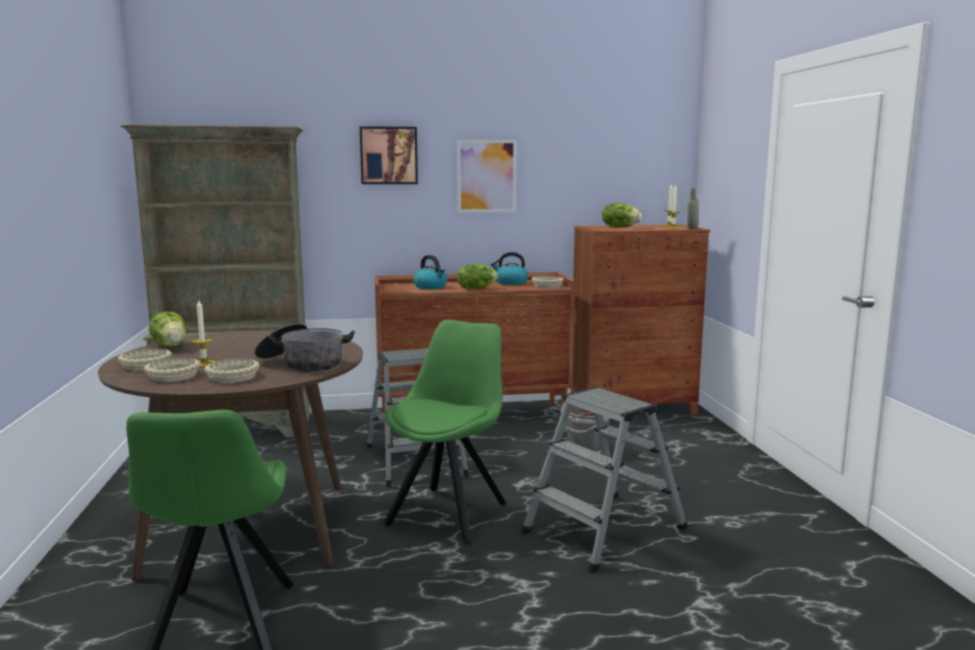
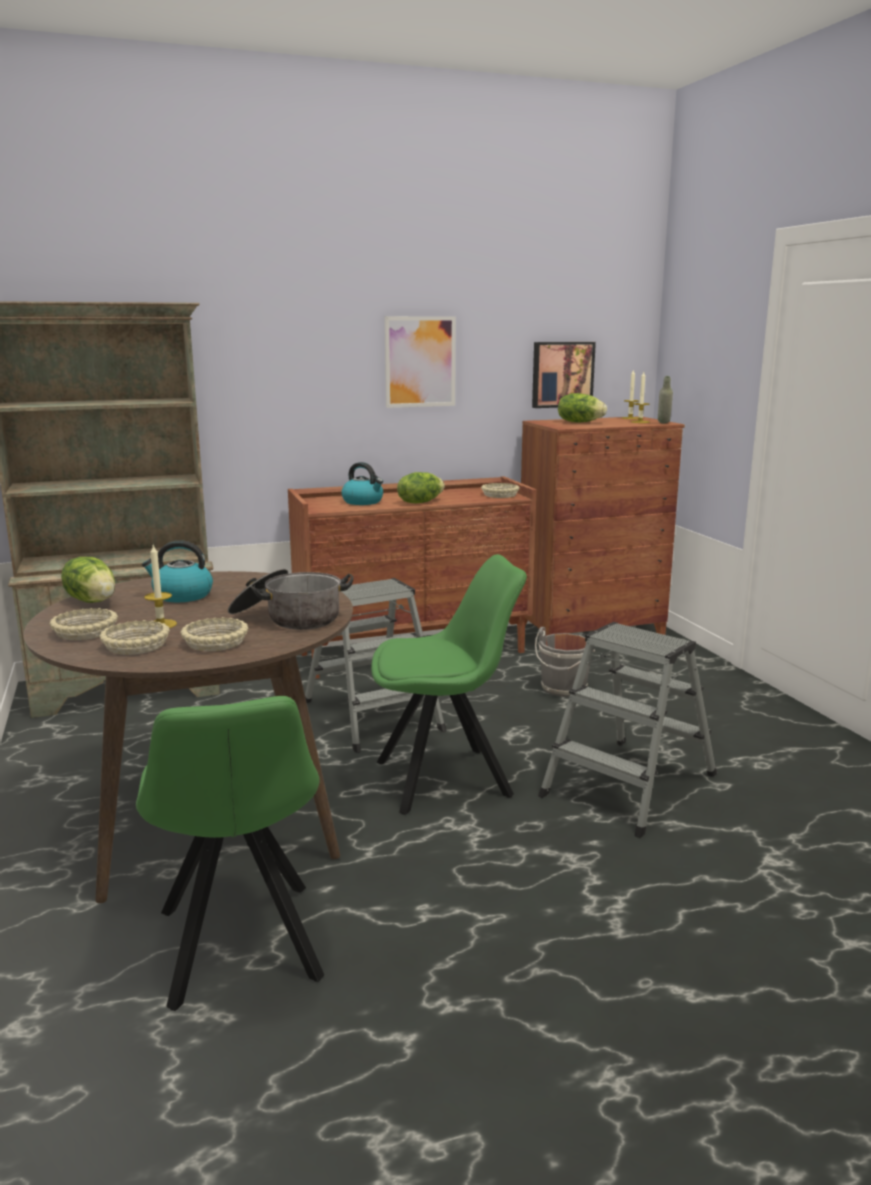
camera: 10 degrees left, 5 degrees up
(388, 155) = (301, 337): picture -> picture (561, 374)
(448, 513) = (444, 779): green chair -> green chair turned 60 degrees clockwise
(510, 283) = (454, 493): kettle -> kettle (181, 595)

